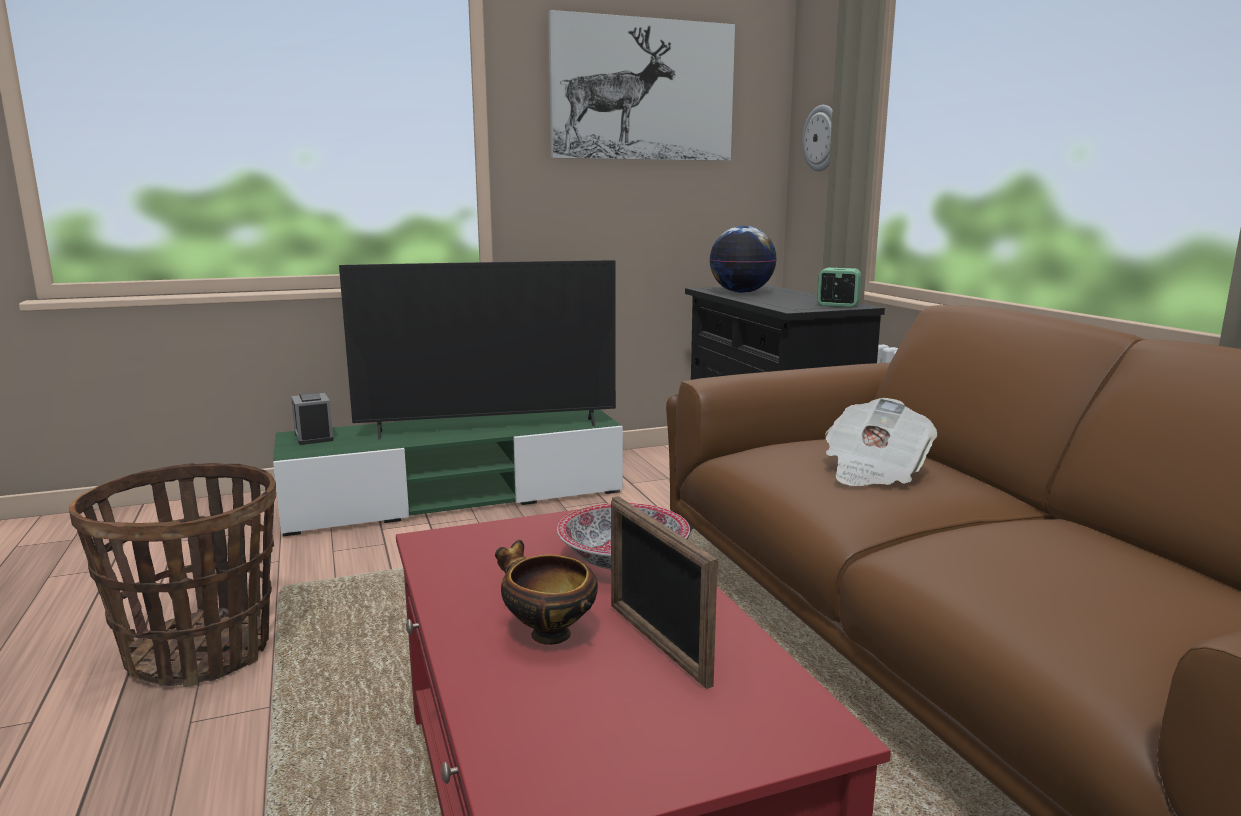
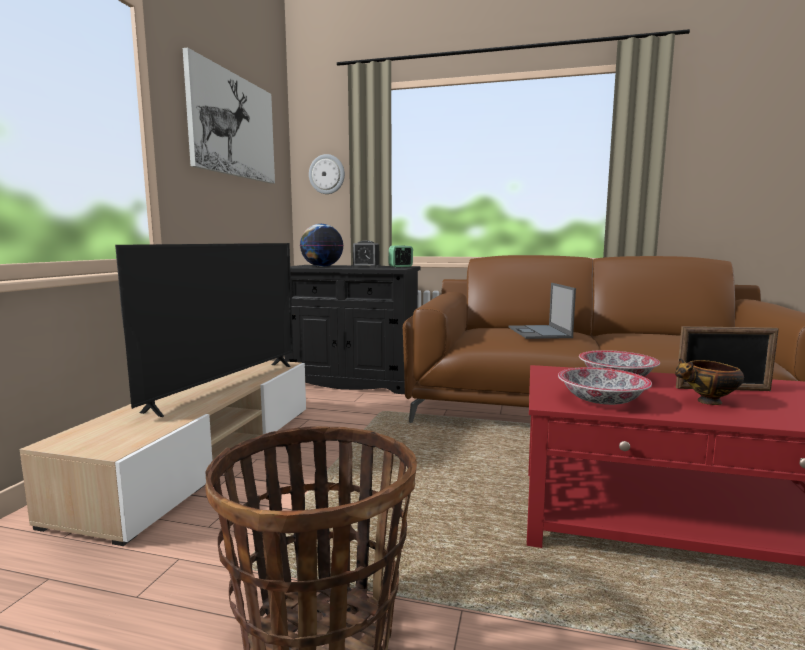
camera: 55 degrees left, 5 degrees down
(314, 437) = (87, 436): alarm clock -> alarm clock (366, 267)
(455, 497) = (203, 456): green tv stand -> beige tv stand
(475, 564) = (601, 400): none -> bowl
(873, 471) = (539, 332): newspaper -> laptop

